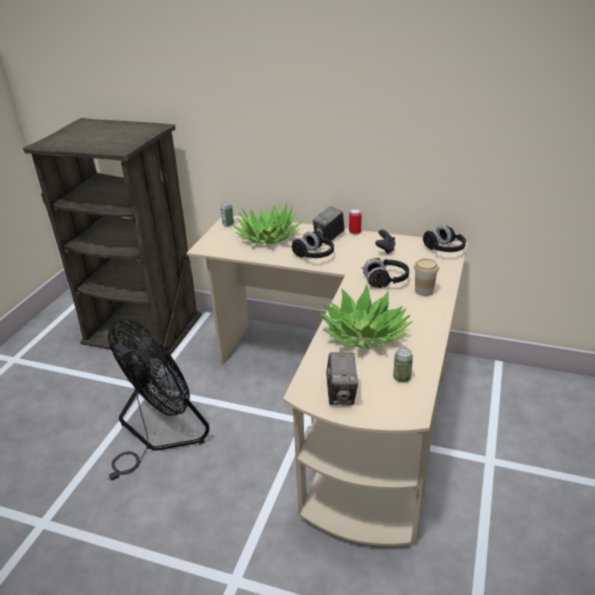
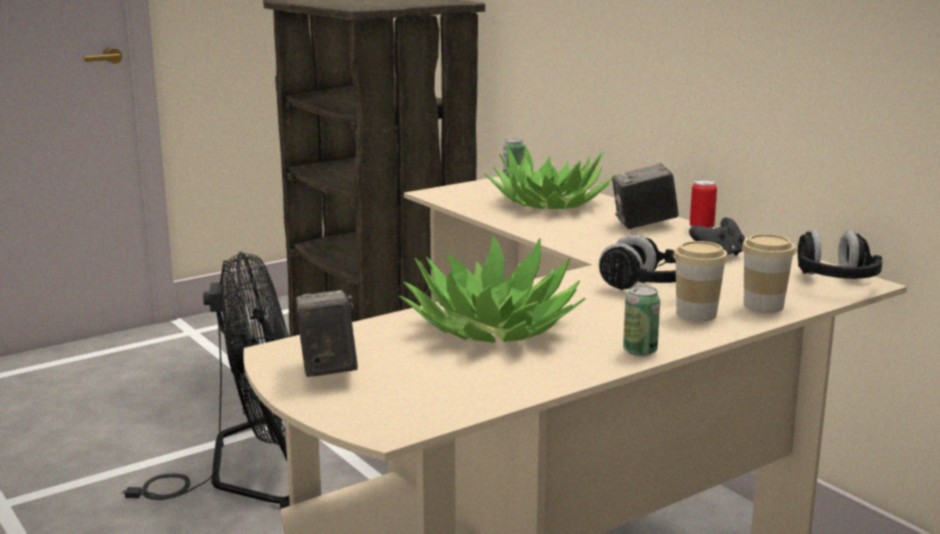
camera: 35 degrees right, 15 degrees down
(313, 256) = (580, 235): black headphones -> none
(341, 394) = (327, 371): camera -> camera turned 135 degrees clockwise
(402, 378) = (454, 388): can -> can (640, 351)
(439, 275) = (763, 306): none -> cup

